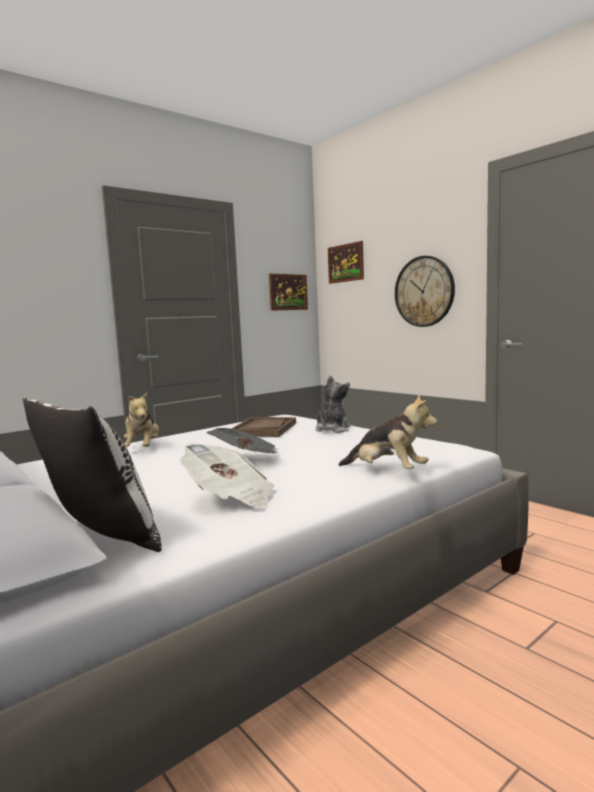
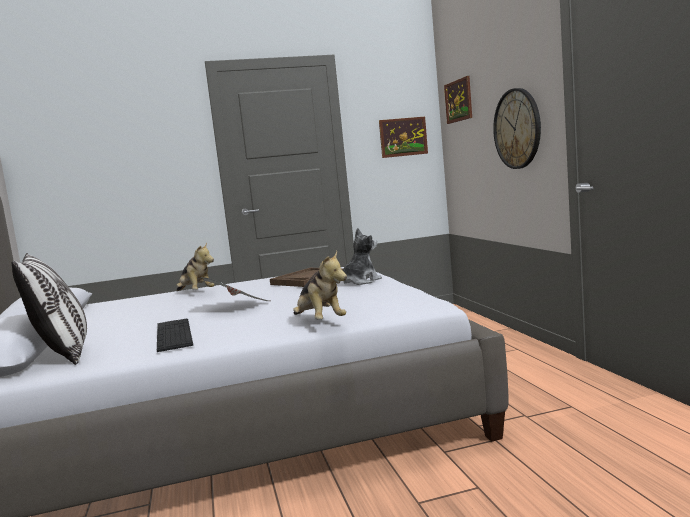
camera: 25 degrees right, 0 degrees up
(143, 448) = (196, 293): plush toy -> plush toy turned 60 degrees counterclockwise
(231, 498) = (174, 334): newspaper -> keyboard

